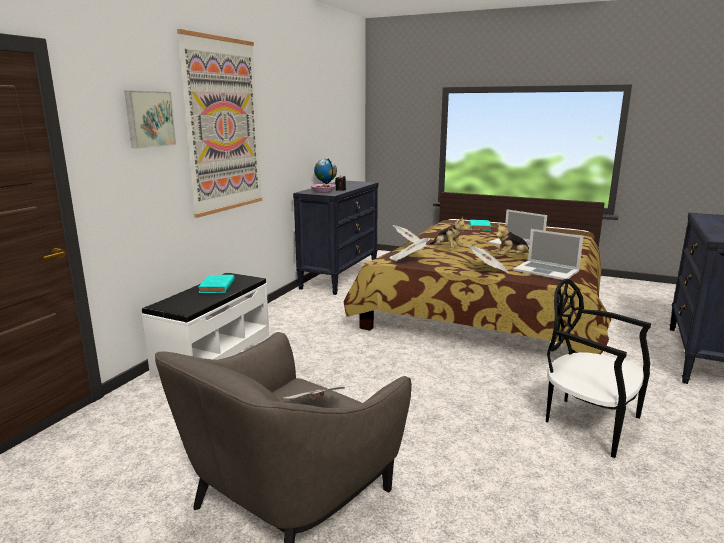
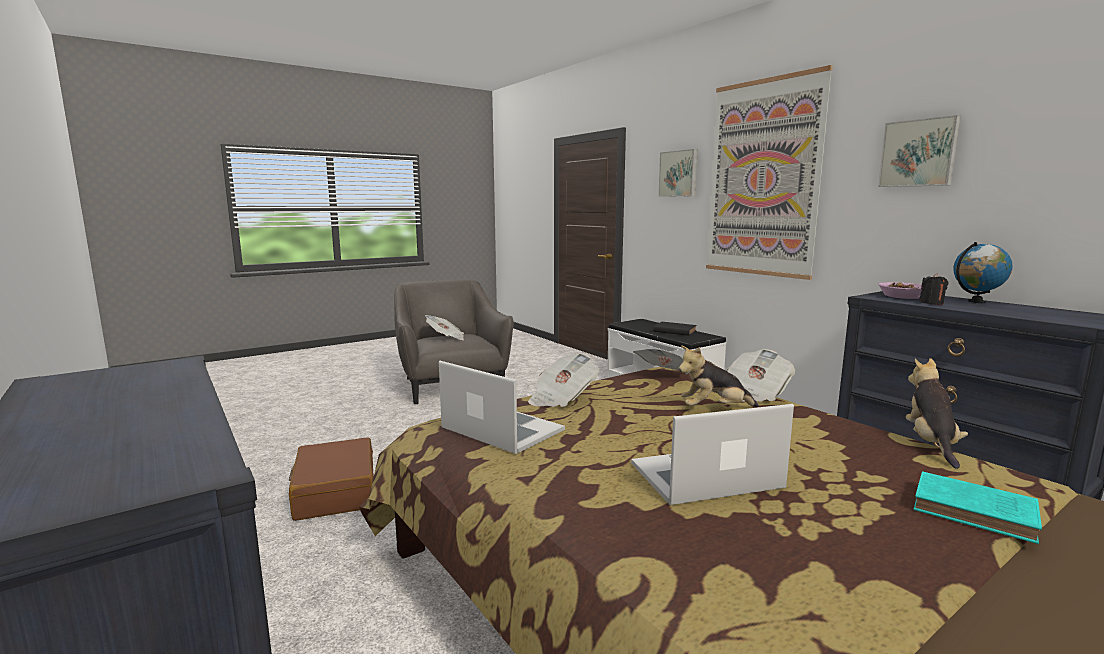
camera: 120 degrees right, 5 degrees down
(216, 287) = (673, 331): turquoise book -> black book
(289, 111) = (919, 153): none -> picture
(512, 257) = (604, 433): plush toy -> plush toy (931, 444)
(546, 270) = (501, 429): laptop -> laptop turned 60 degrees clockwise
(588, 422) = (335, 491): black chair -> brown suitcase

